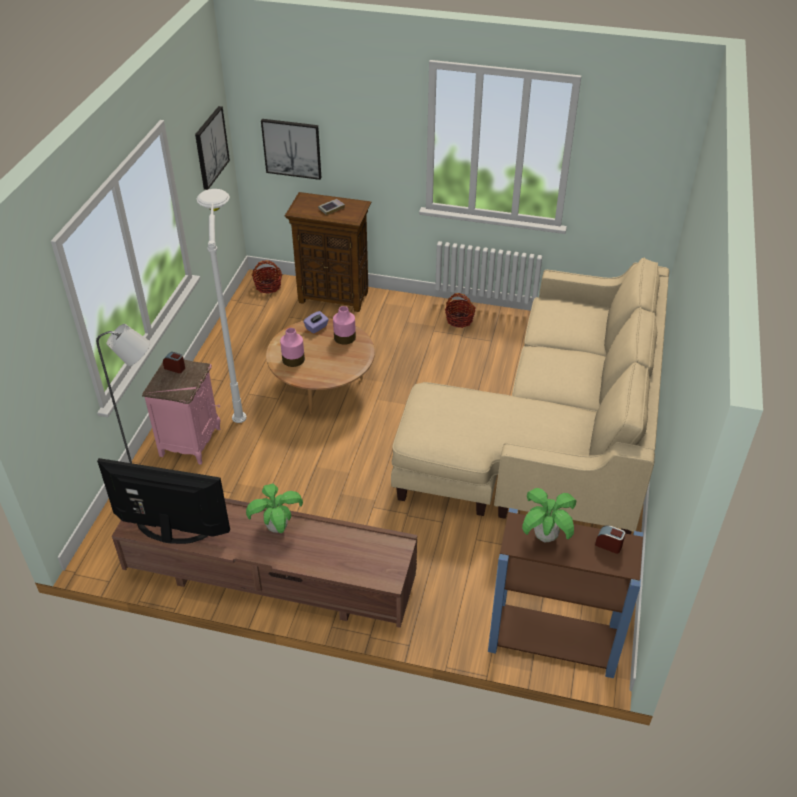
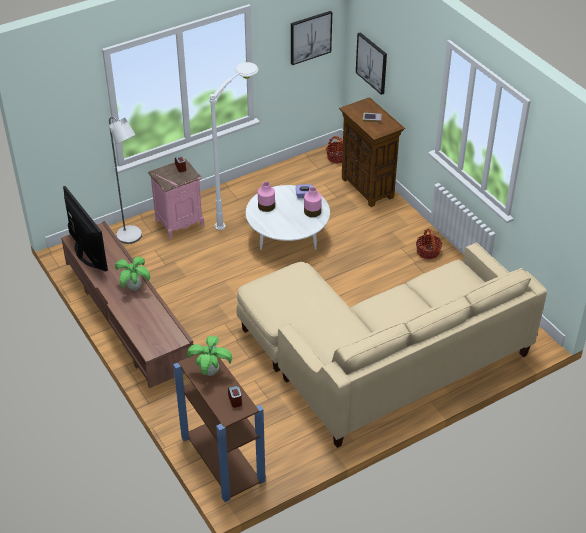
camera: 45 degrees right, 0 degrees up
(323, 386) = (287, 239): brown coffee table -> white coffee table

